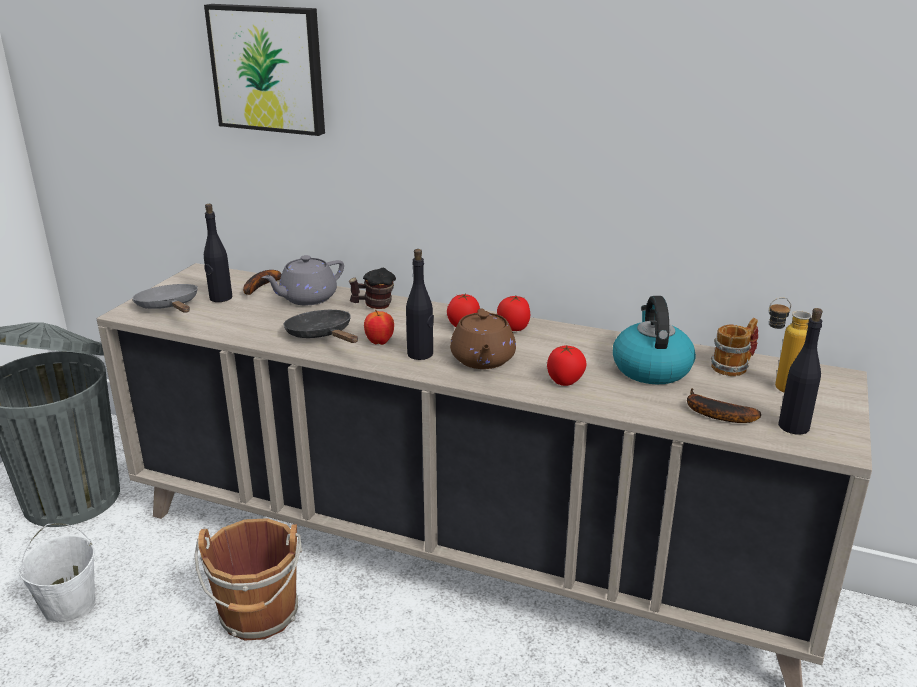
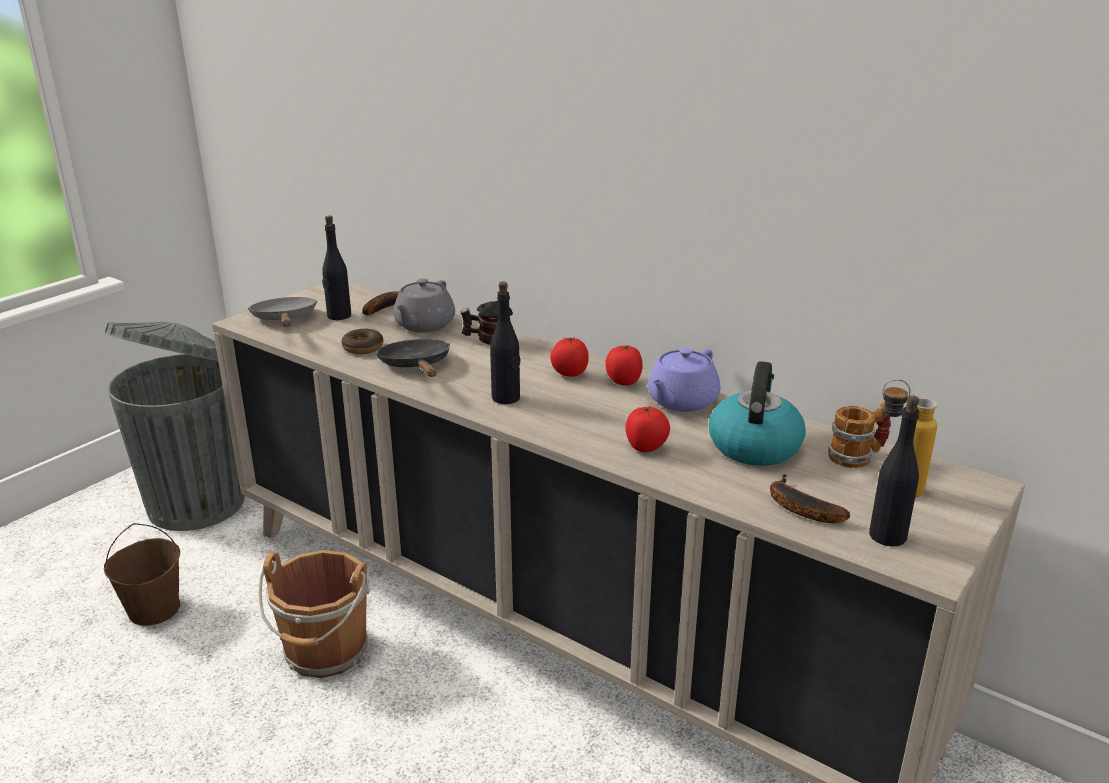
camera: 15 degrees right, 0 degrees up
(69, 605) = (154, 609): white bucket -> brown bucket
(261, 324) = (363, 347): none -> donut
(269, 69) = (406, 77): picture -> none
(307, 298) = (424, 325): grey teapot -> grey teapot turned 45 degrees counterclockwise
(379, 342) = (471, 380): apple -> none
(482, 360) = (569, 412): brown teapot -> none
(571, 339) = (681, 402): none -> purple teapot

